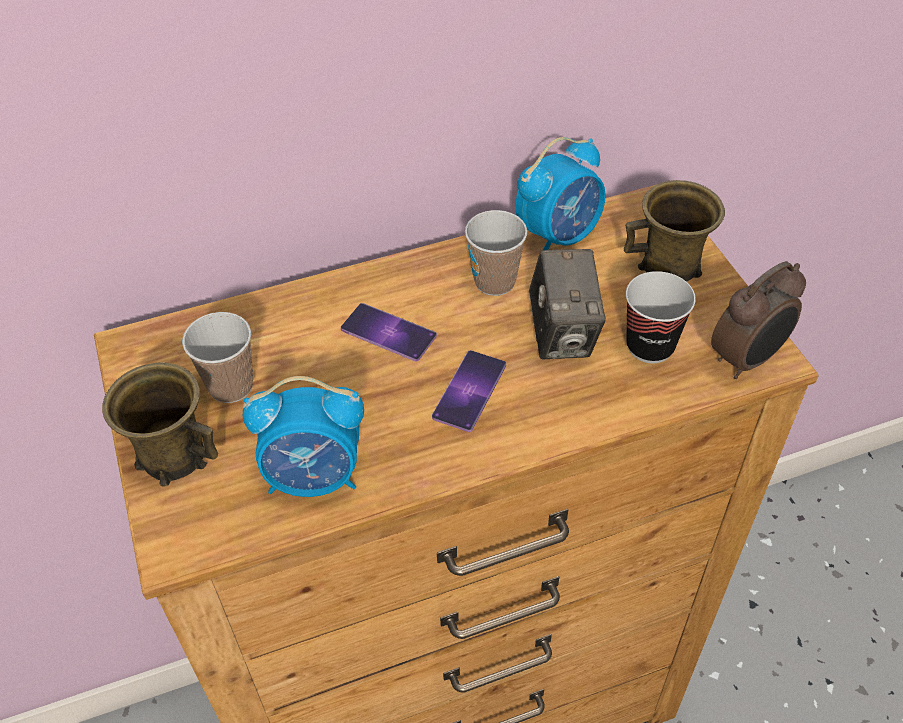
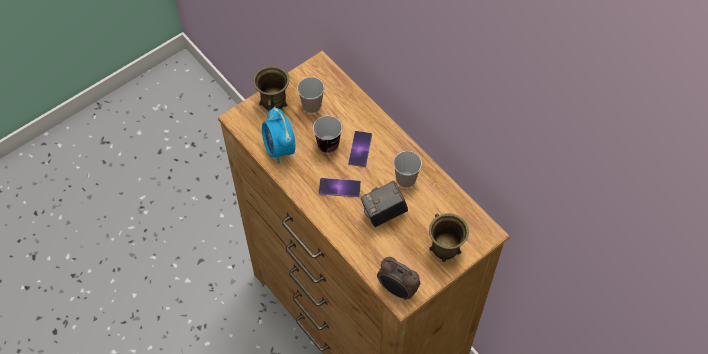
camera: 70 degrees right, 10 degrees up
(559, 236) = (447, 197): alarm clock -> none
(650, 346) = (390, 249): cup -> cup (328, 145)

